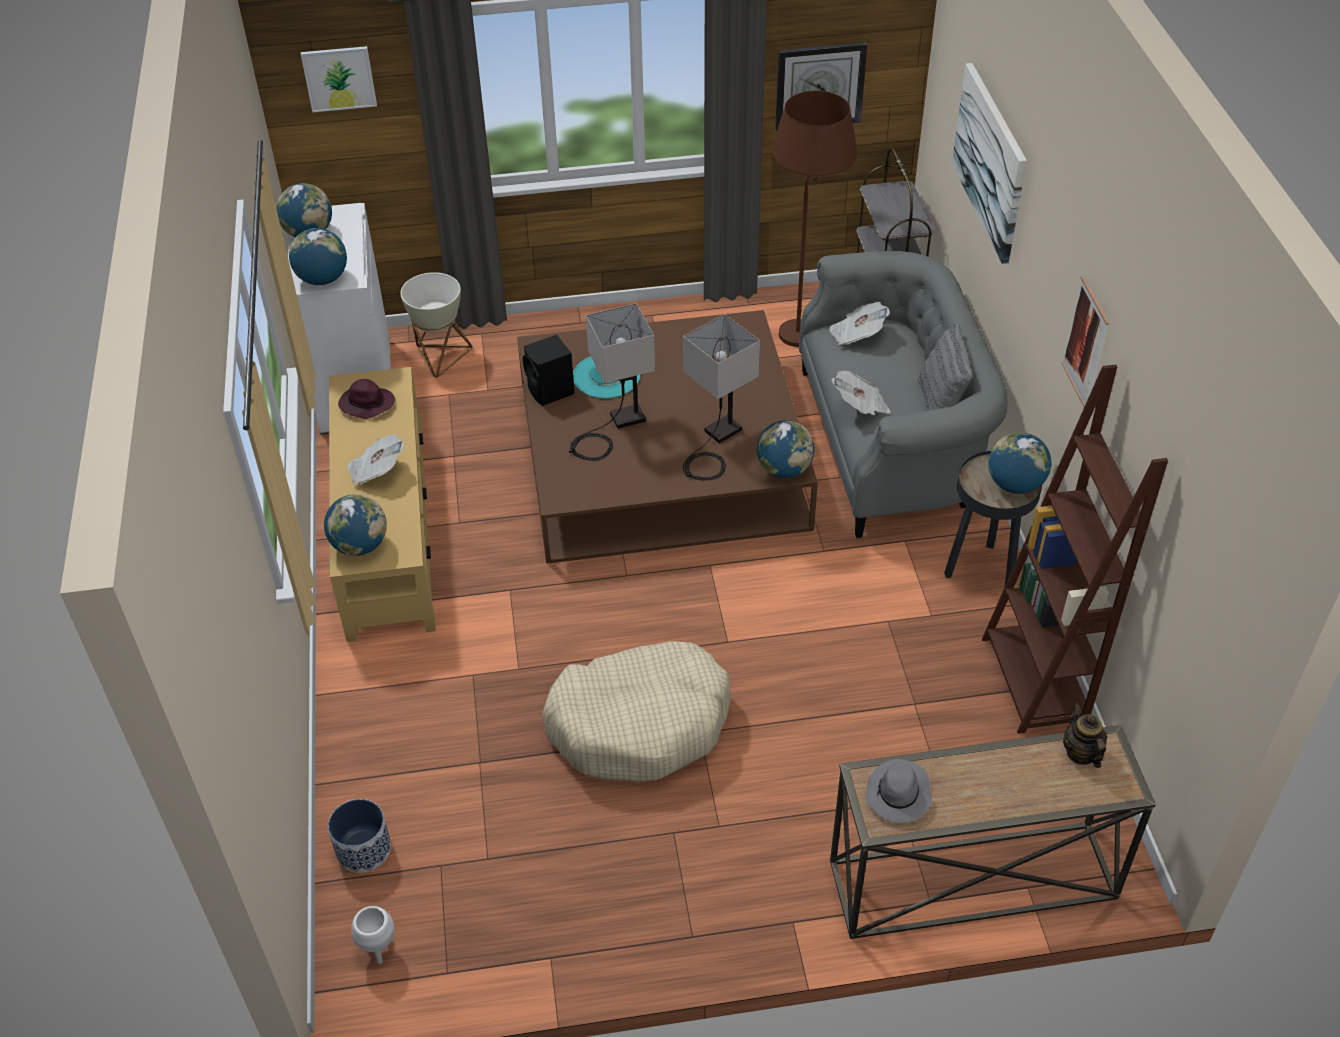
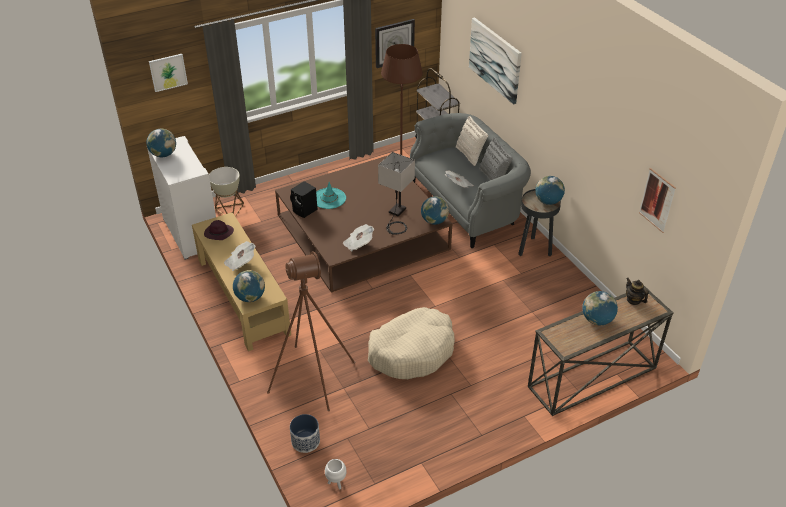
camera: 20 degrees left, 5 degrees down
(322, 279) = (183, 174): globe -> globe (597, 320)
(433, 726) = (312, 377): none -> brown floor lamp
(611, 429) = (343, 221): table lamp -> none
(857, 335) = (441, 156): newspaper -> newspaper (358, 244)
(898, 795) = (567, 336): grey hat -> none
(916, 346) = (470, 155): none -> beige pillow
(1034, 680) = (578, 289): brown bookcase -> none
(1085, 343) = (576, 125): picture -> picture (657, 200)

